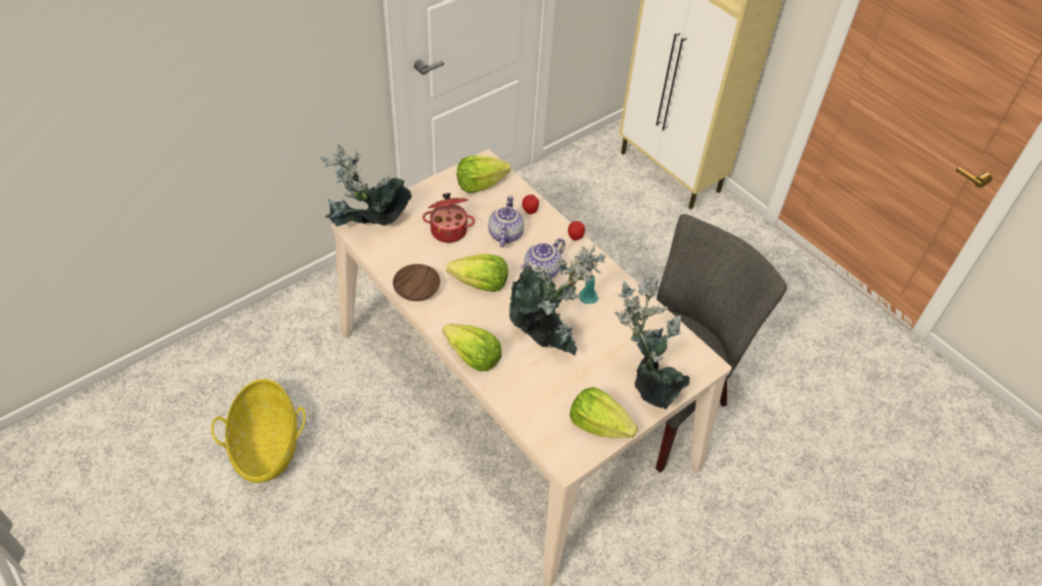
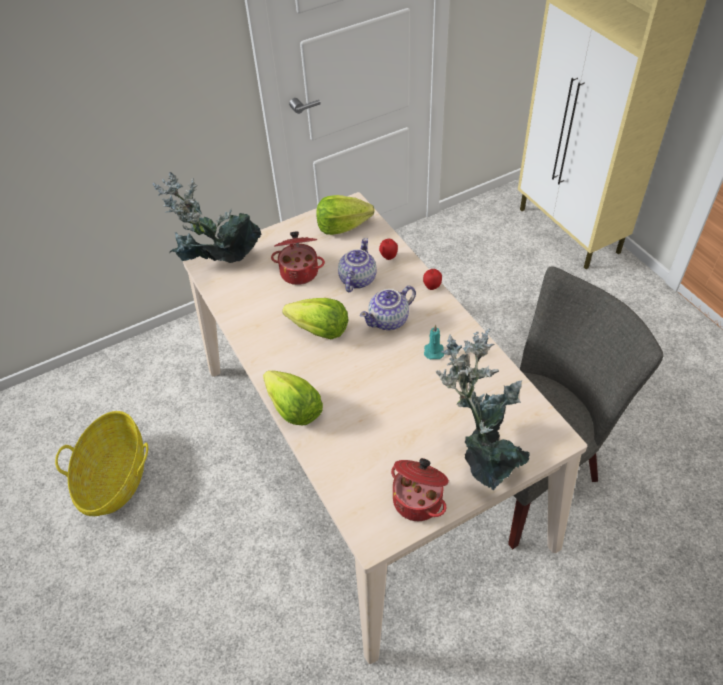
camera: 15 degrees right, 0 degrees up
(417, 288) = (253, 330): brown bowl -> none
(548, 334) = (381, 390): potted plant -> none
(599, 425) = (418, 499): lettuce -> cooking pot

